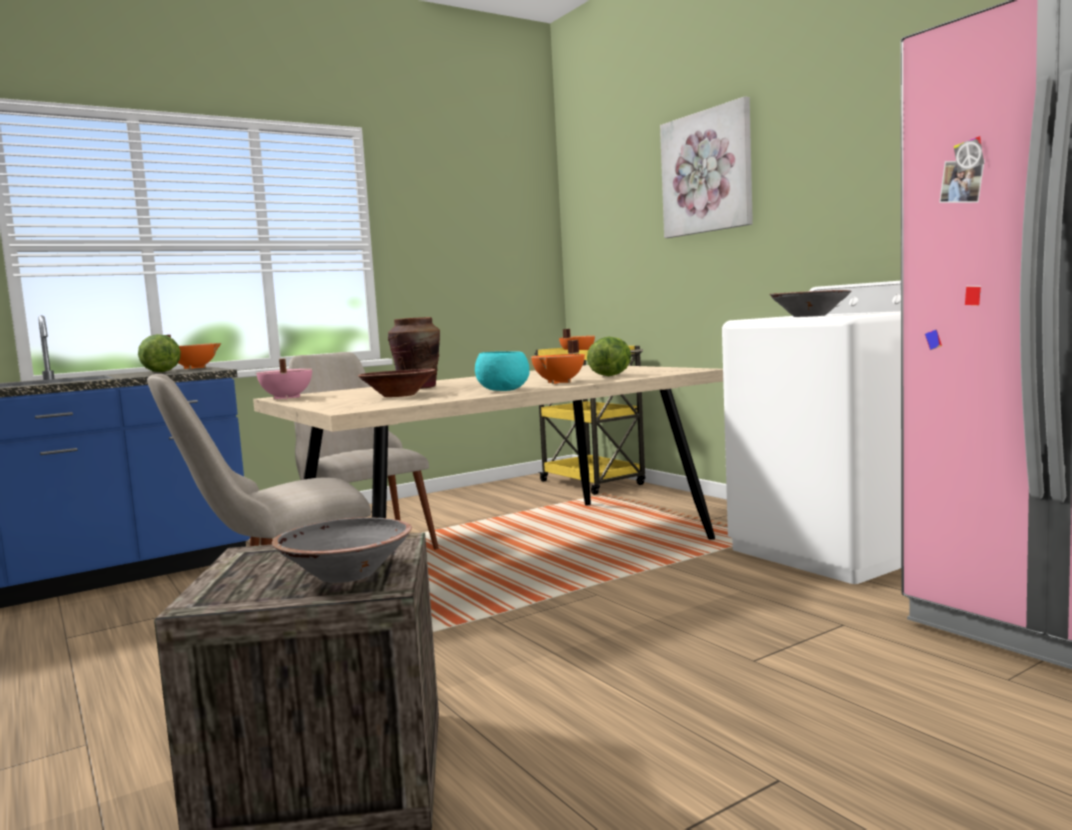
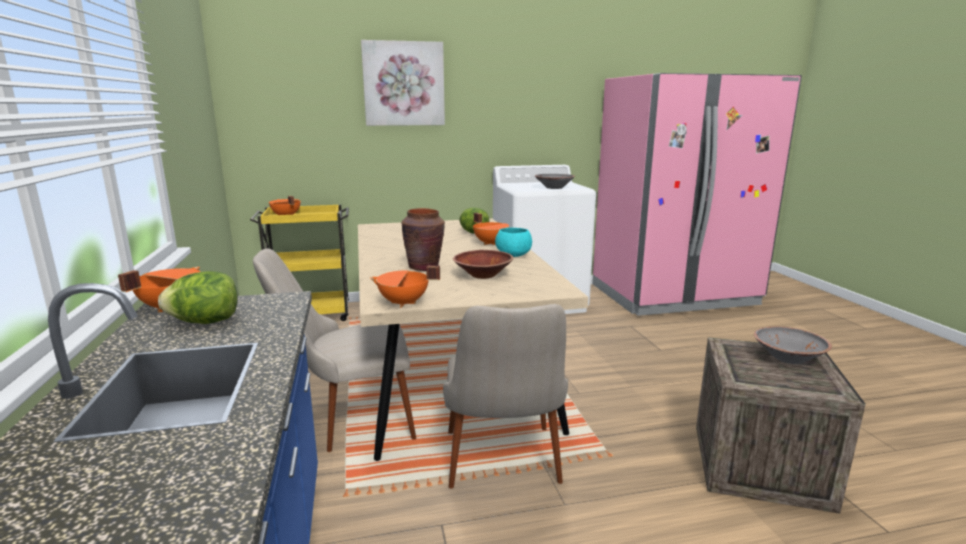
camera: 70 degrees left, 10 degrees up
(285, 398) = (403, 303): pink cooking pot -> orange cooking pot

